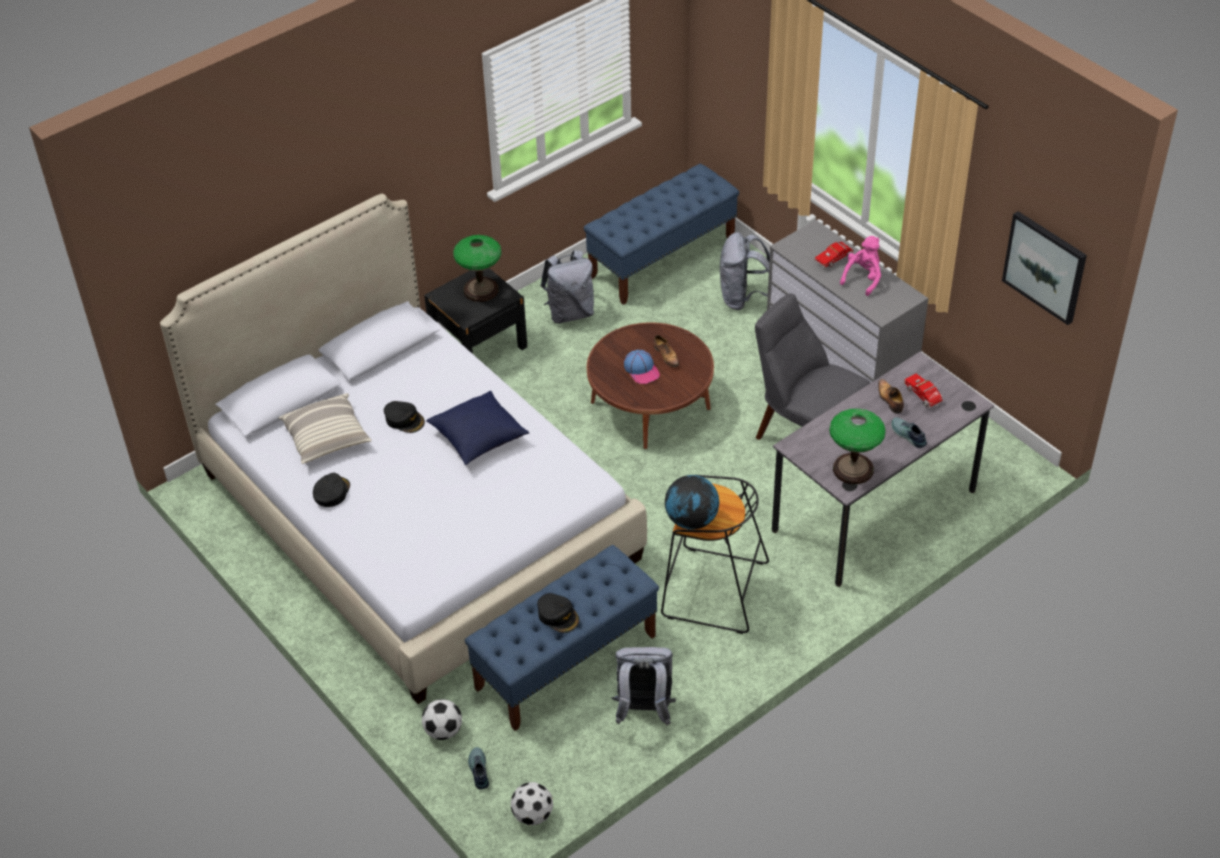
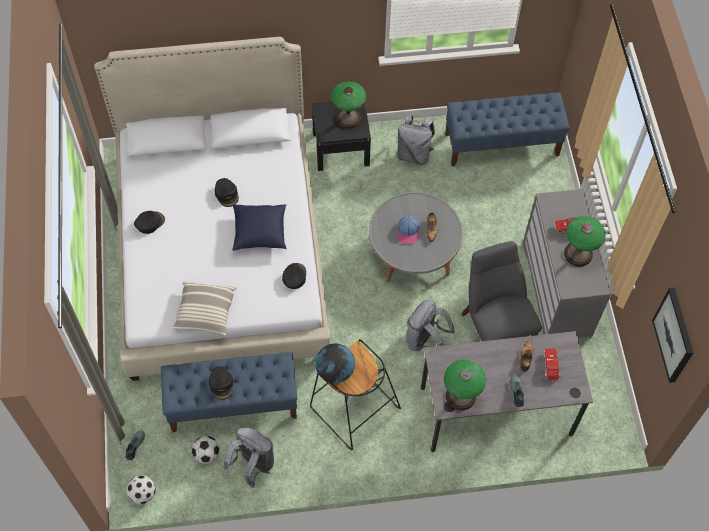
camera: 30 degrees right, 15 degrees up
(327, 438) = (174, 182): pillow -> pillow (205, 312)
(443, 731) = (134, 407): football -> football (207, 454)
(558, 461) = (294, 276): none -> black cap
(650, 405) = (413, 252): brown coffee table -> grey coffee table
(743, 298) = (532, 203): grey backpack -> grey backpack (425, 341)
(863, 278) = (578, 254): pink plush toy -> table lamp

